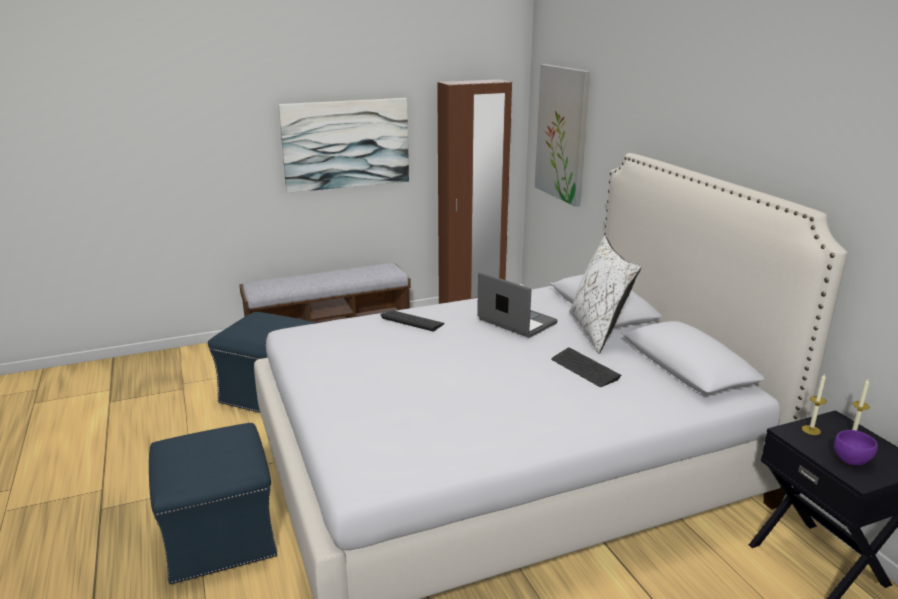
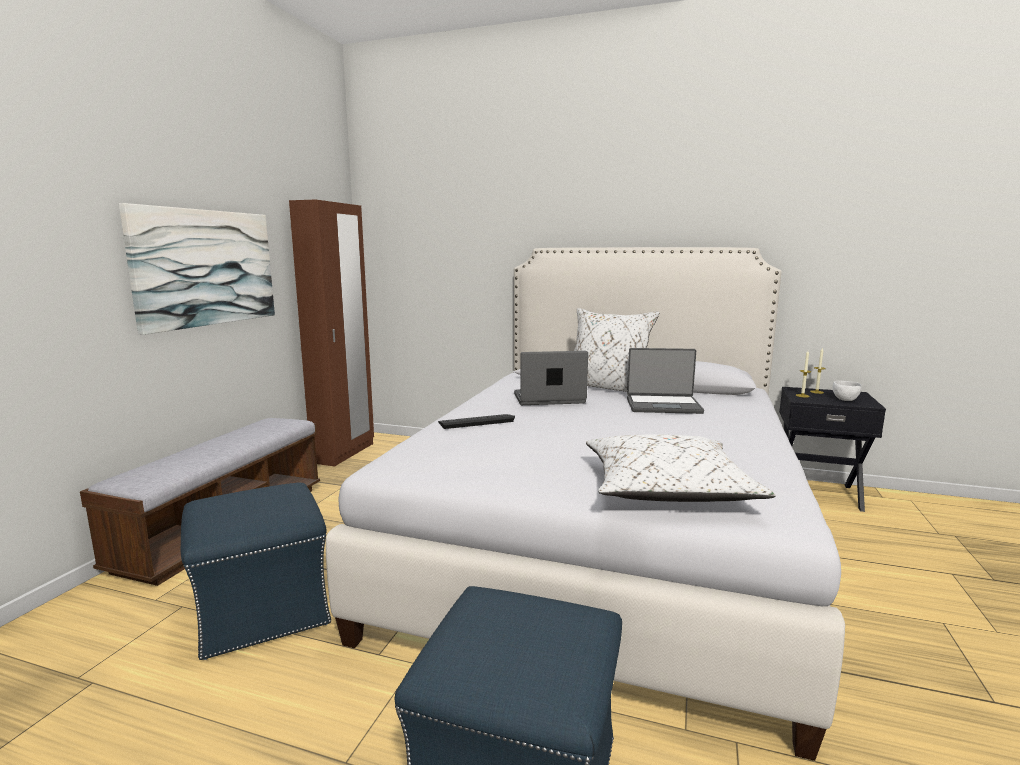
camera: 50 degrees left, 10 degrees down
(365, 424) = (666, 489): none -> white pillow
(562, 134) = (418, 254): picture -> none
(584, 369) = (663, 405): keyboard -> laptop
(850, 459) = (844, 399): purple bowl -> white bowl

